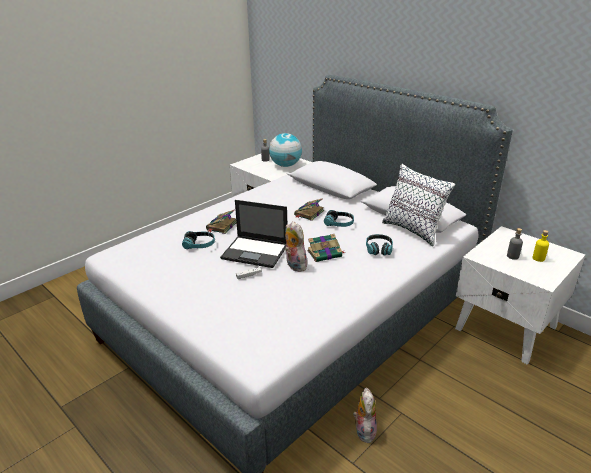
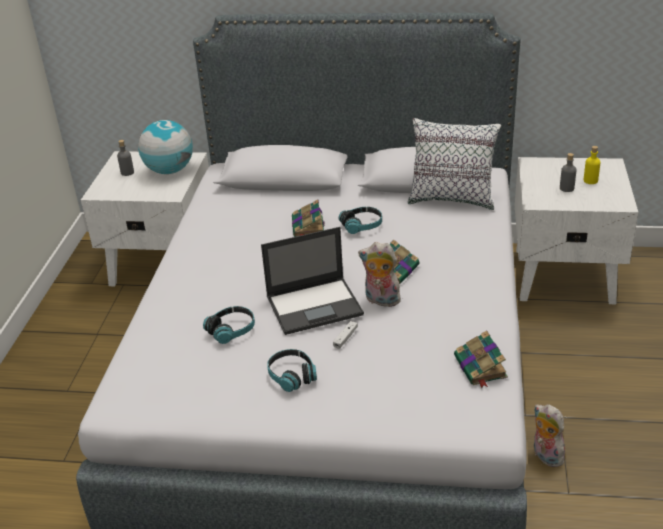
camera: 35 degrees left, 5 degrees up
(221, 226) = (220, 293): book -> book (480, 368)
(378, 249) = (444, 238): headphones -> headphones (292, 376)

